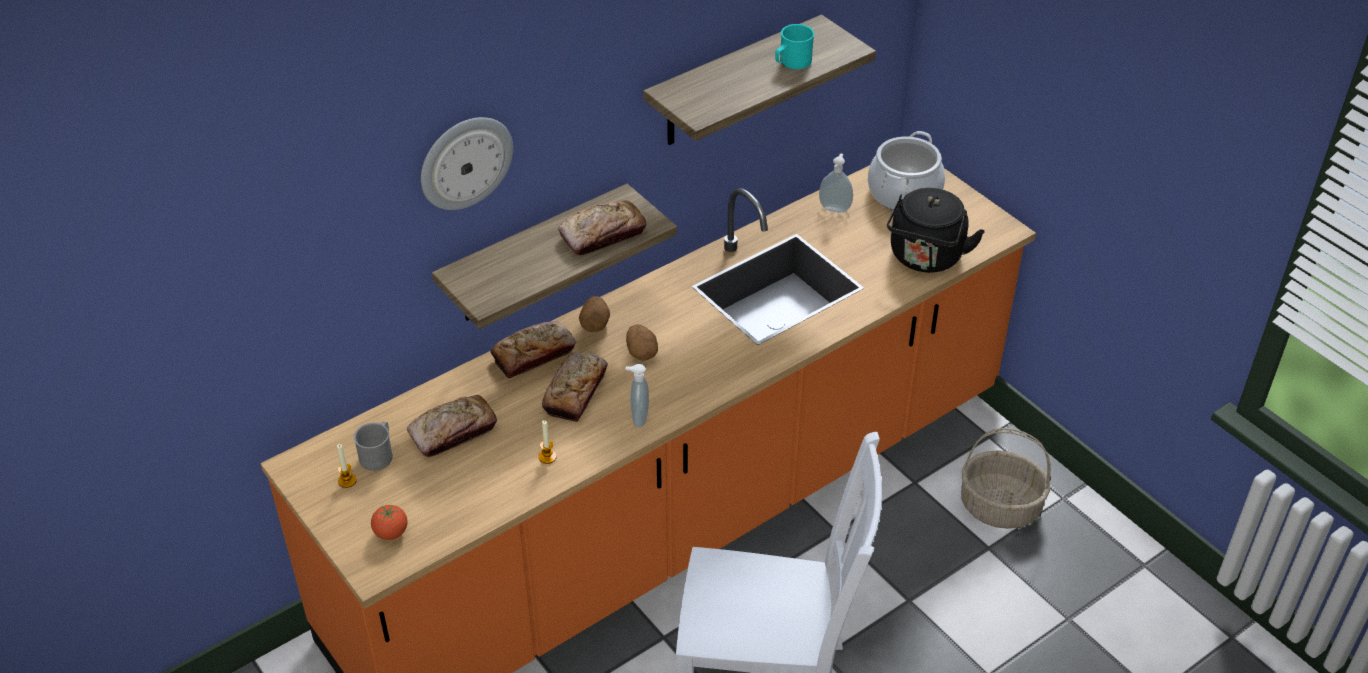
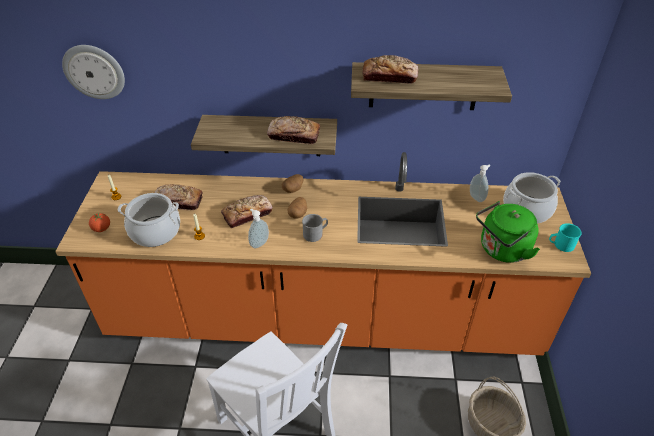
camera: 40 degrees right, 0 degrees up
(378, 454) = (140, 193): grey mug -> grey mug (315, 233)
(465, 162) = (223, 56): wall clock -> wall clock (94, 71)
(476, 488) = (155, 231): none -> cooking pot
(533, 354) = (251, 187): bread -> bread (389, 76)
(791, 63) = (451, 81): turquoise mug -> turquoise mug (560, 245)
(925, 258) = (502, 250): black kettle -> green kettle

